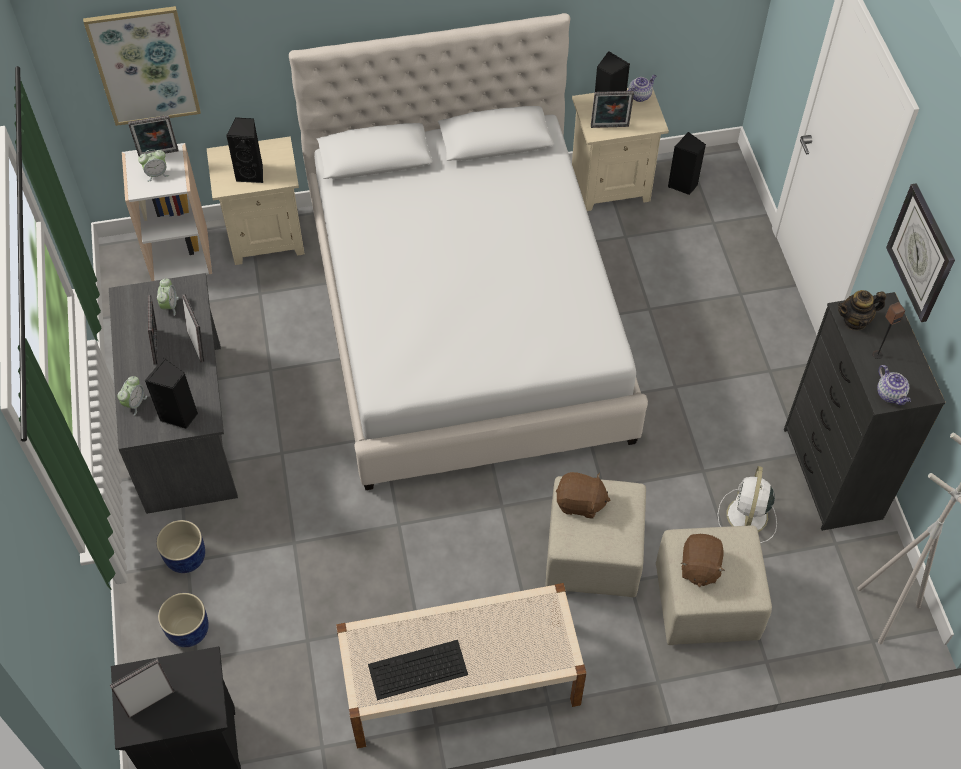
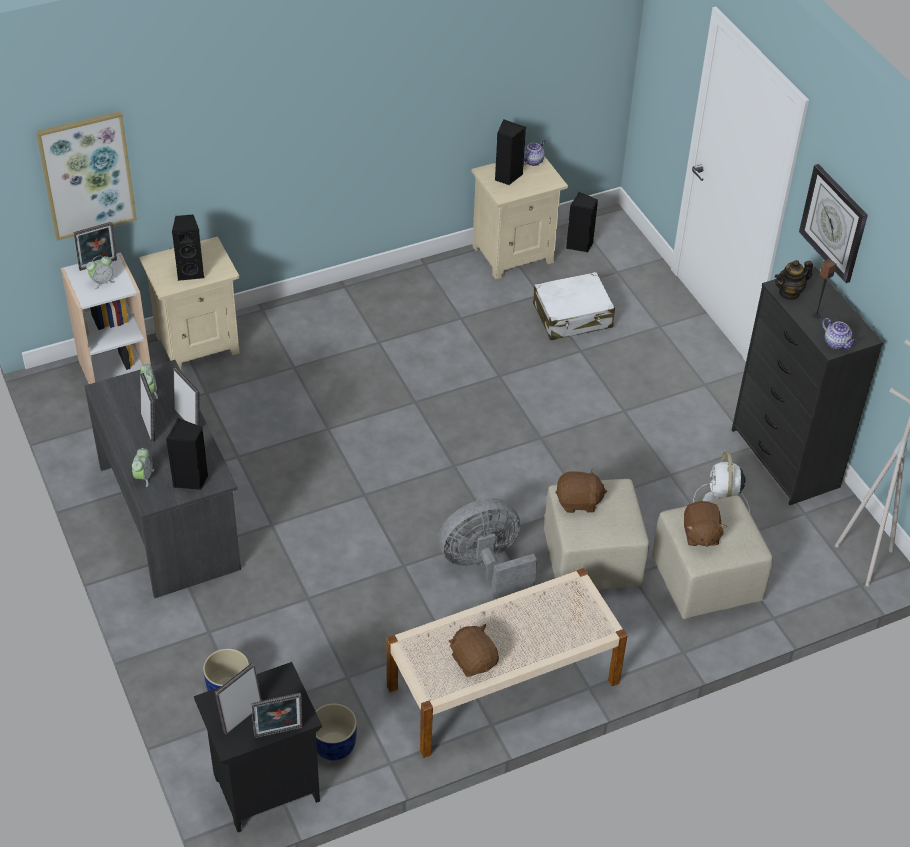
camera: 15 degrees left, 10 degrees down
(186, 557) = (207, 629): blue planter -> blue planter (335, 745)
(417, 670) = (473, 660): keyboard -> brown plush toy
(467, 320) = (414, 385): white bed -> none
(480, 541) = (484, 566): none -> grey fan
(609, 128) = (514, 190): picture frame -> picture frame (279, 733)
(652, 267) = (573, 316): none -> white suitcase

